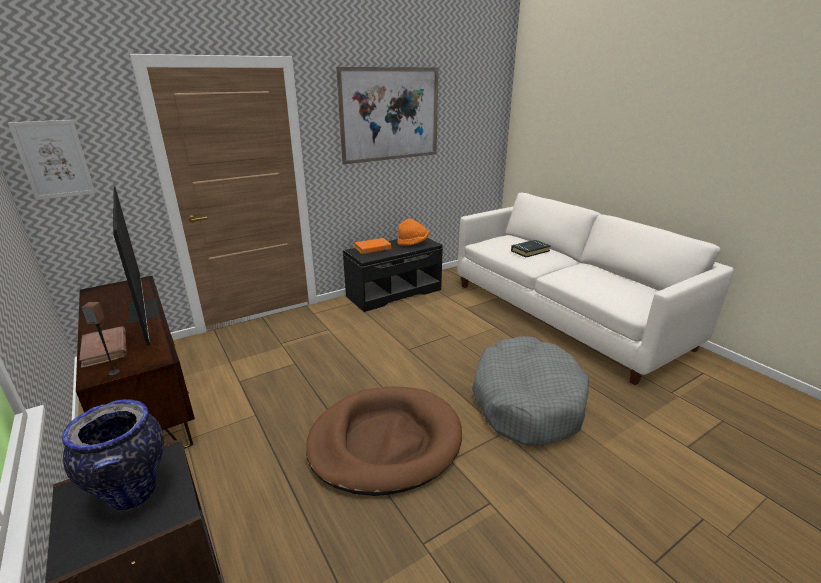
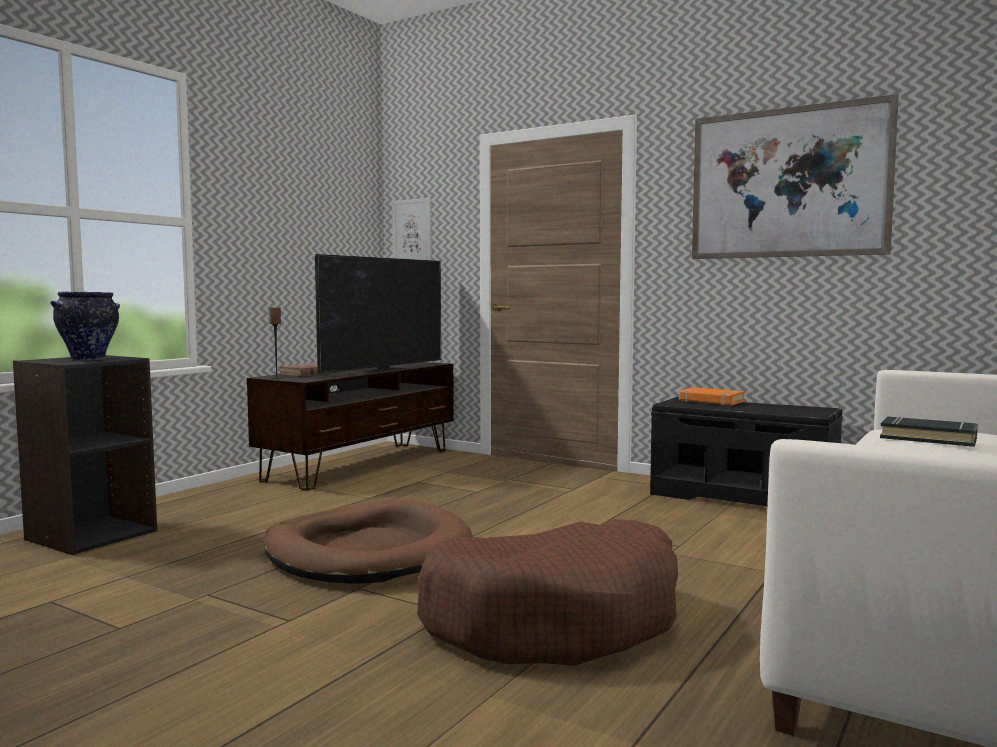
camera: 65 degrees right, 20 degrees down
(413, 243) = (786, 409): orange hat -> none
(526, 401) = (554, 620): grey dog bed -> brown dog bed

